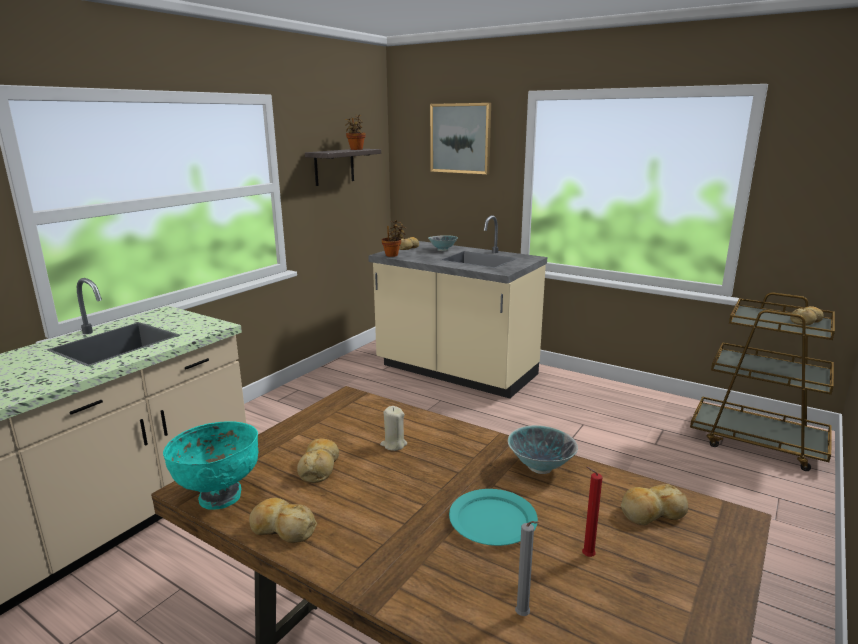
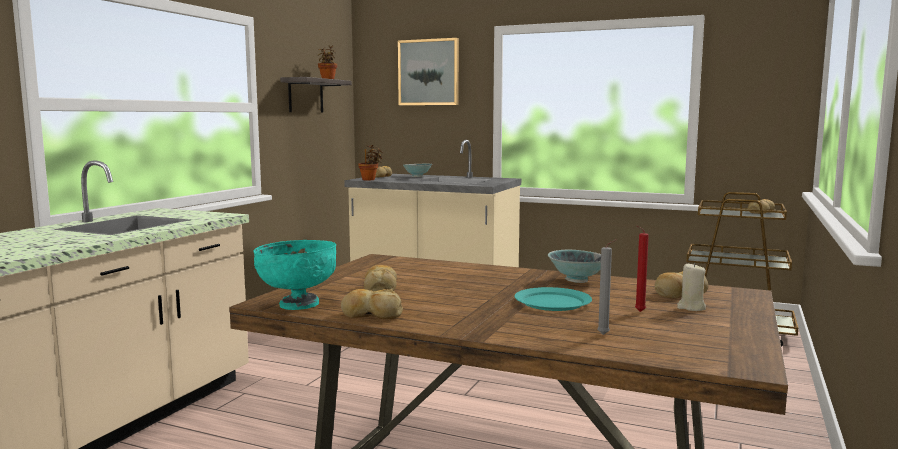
camera: 10 degrees left, 10 degrees down
(393, 444) = (440, 276): beige candle -> beige candle (691, 307)

